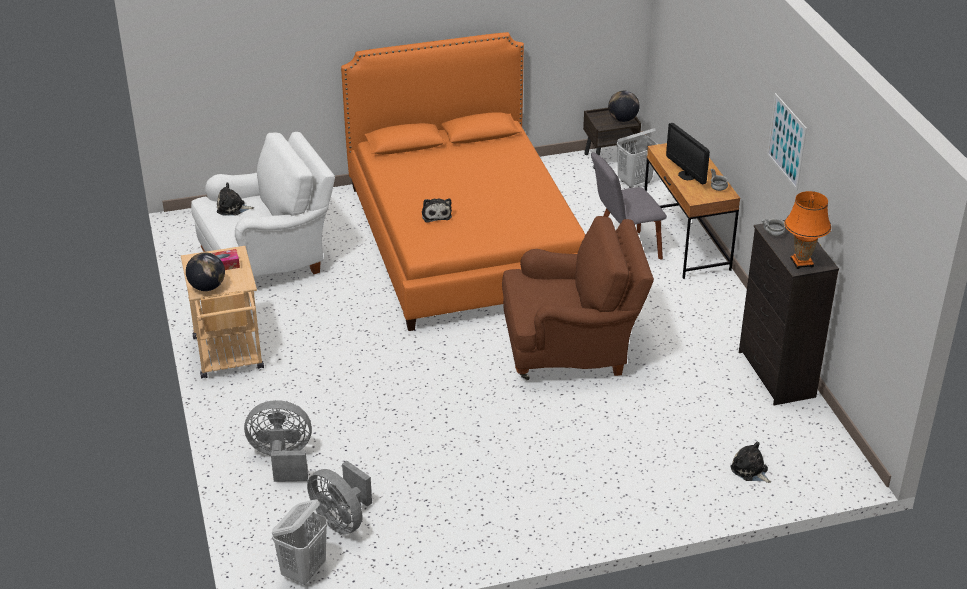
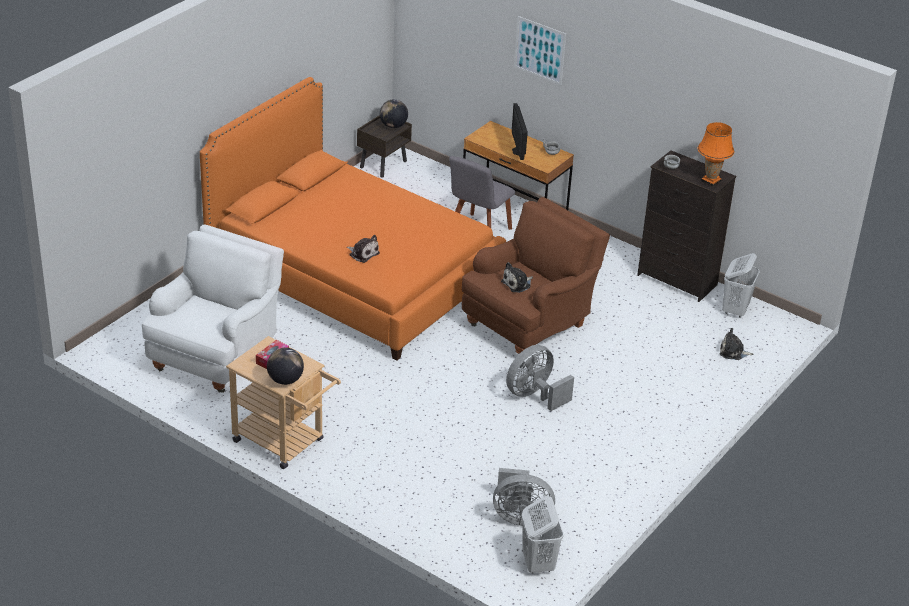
camera: 40 degrees left, 0 degrees up
(232, 208) = (191, 314): plush toy -> plush toy (517, 284)
(282, 459) = (424, 497): grey fan -> grey fan (534, 395)
(635, 182) = (424, 176): white laundry basket -> white laundry basket (735, 310)
(686, 175) = (518, 151): monitor -> monitor turned 60 degrees clockwise
(786, 141) = (639, 94): picture -> picture (539, 50)

